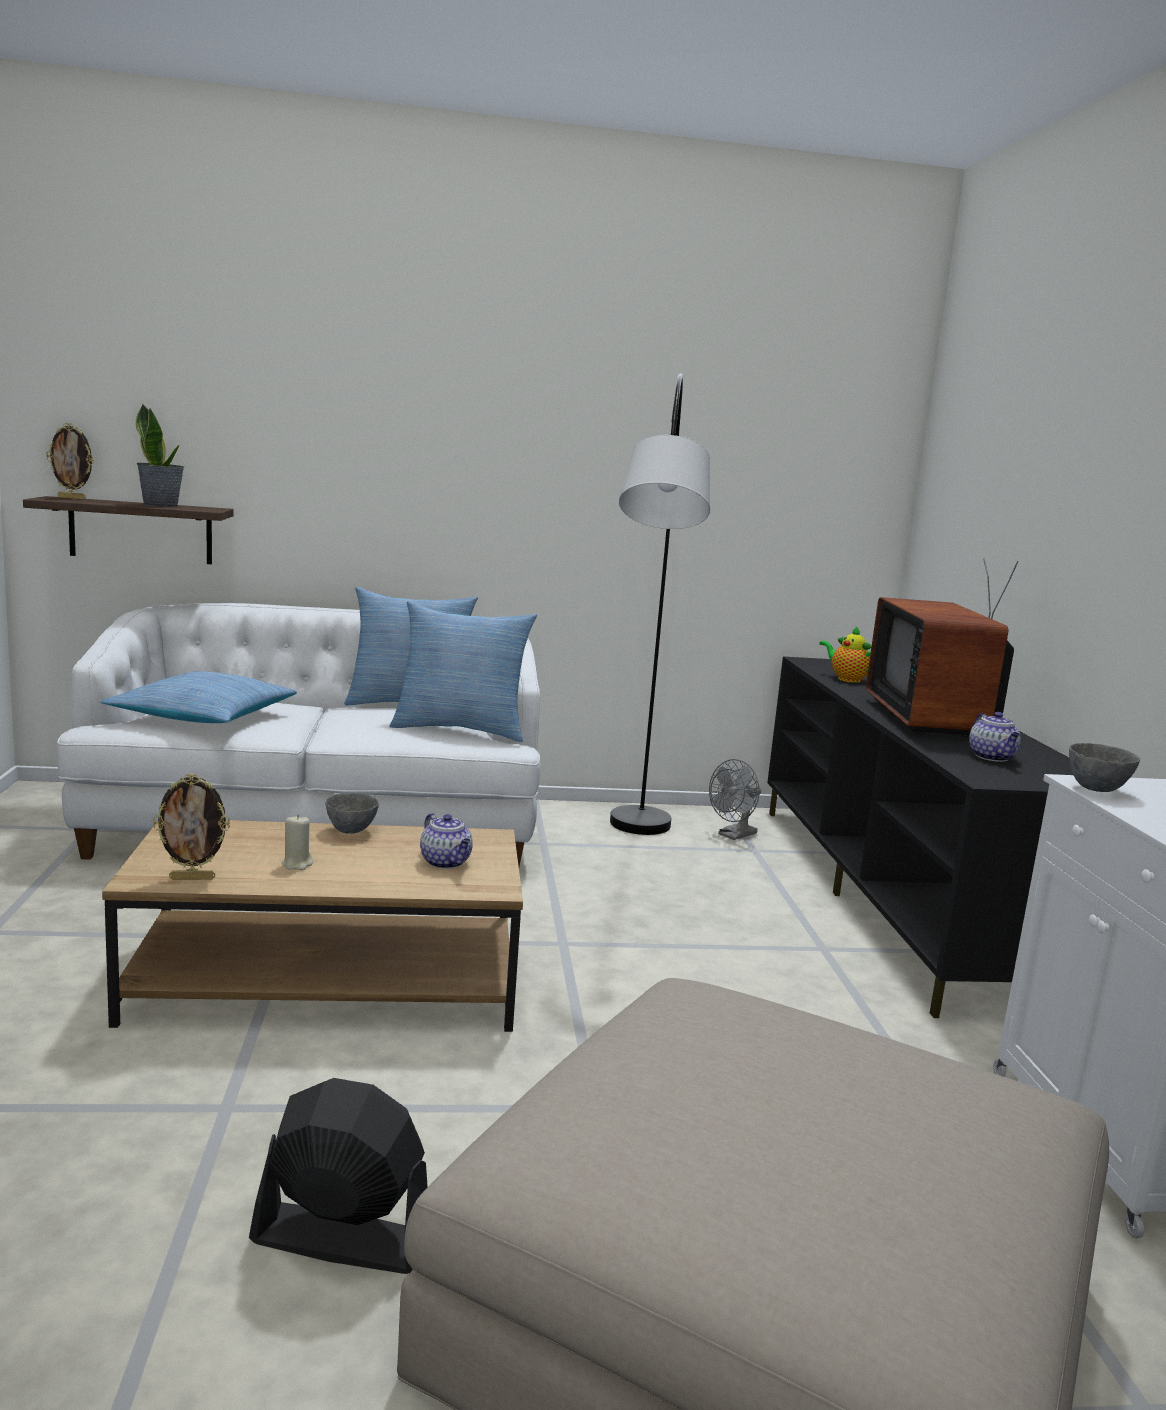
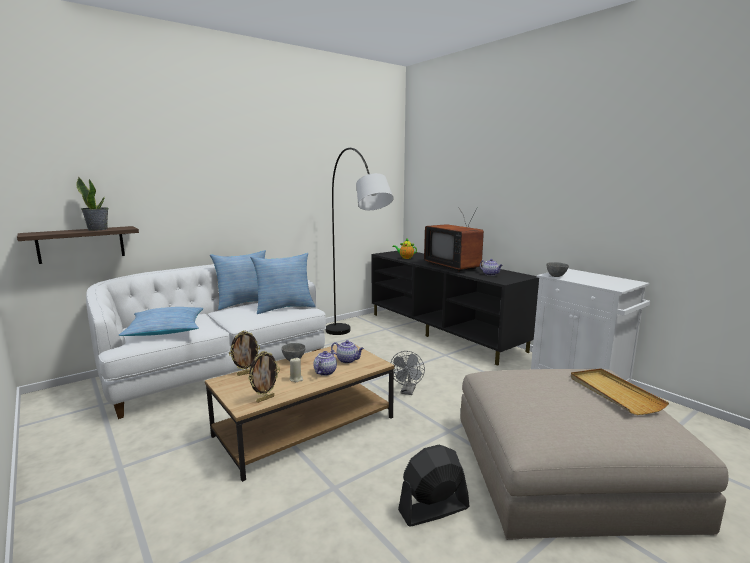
camera: 30 degrees left, 0 degrees up
(72, 498) = (39, 232): picture frame -> picture frame (246, 373)
(368, 869) = (325, 372): none -> teapot
(733, 835) = (373, 326): grey fan -> grey fan (407, 391)
(925, 1150) = (614, 393): none -> beige tray

